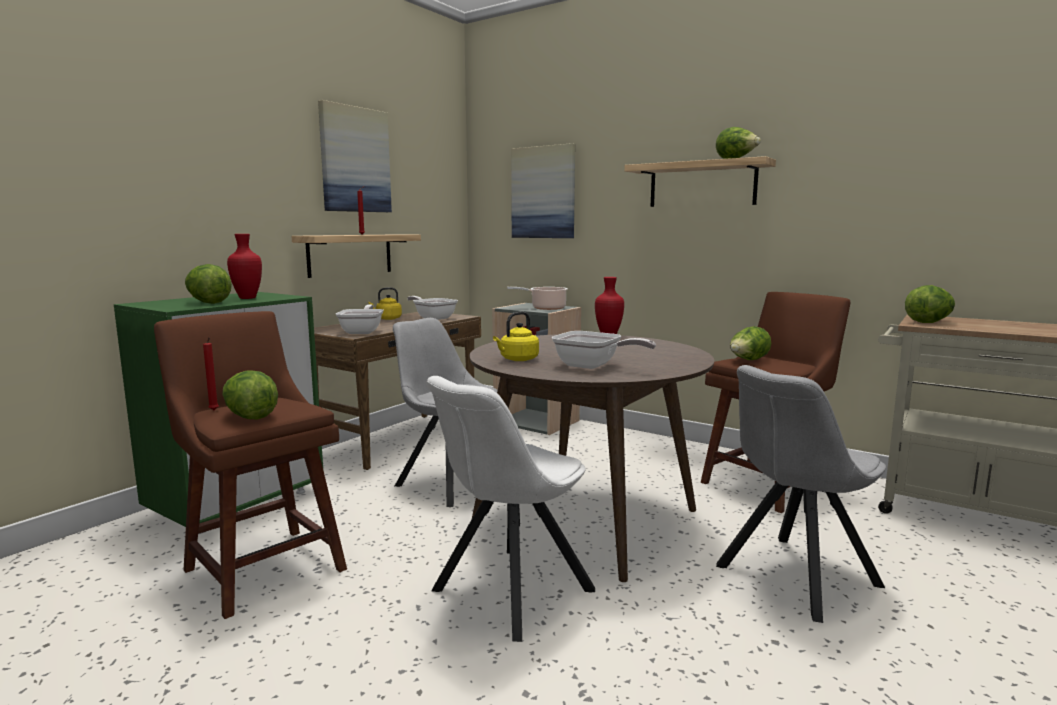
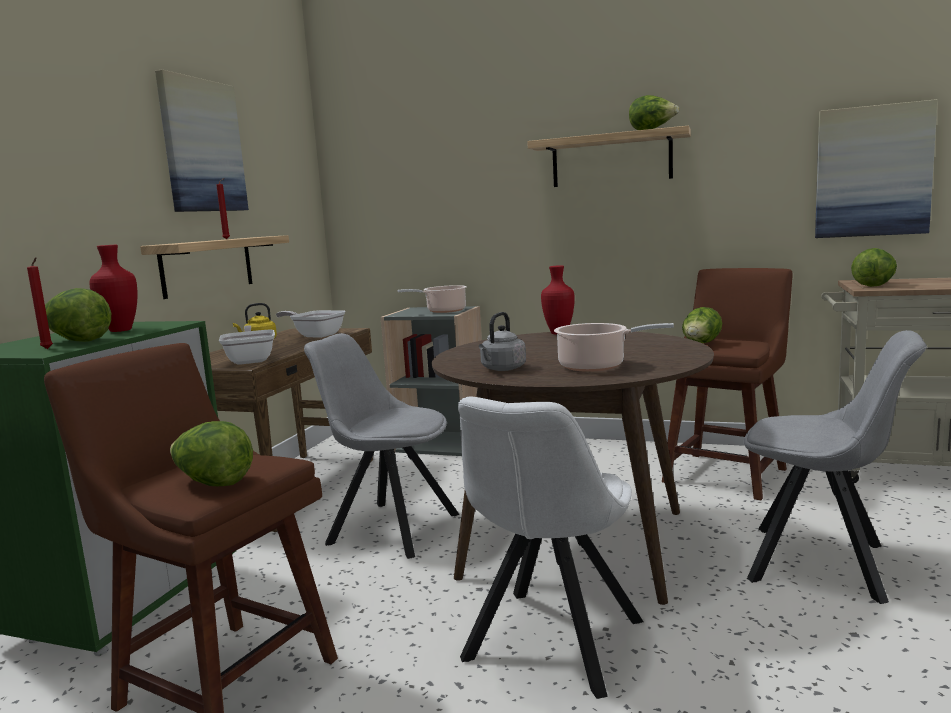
camera: 15 degrees left, 0 degrees up
(214, 410) = (150, 483): red candle -> red candle (48, 349)
(517, 359) = (502, 369): yellow kettle -> grey kettle
(543, 192) = (421, 178): picture -> picture (872, 171)
(593, 366) = (596, 366): frying pan -> cooking pot
(794, 577) = (822, 563): grey chair -> grey chair turned 105 degrees counterclockwise

